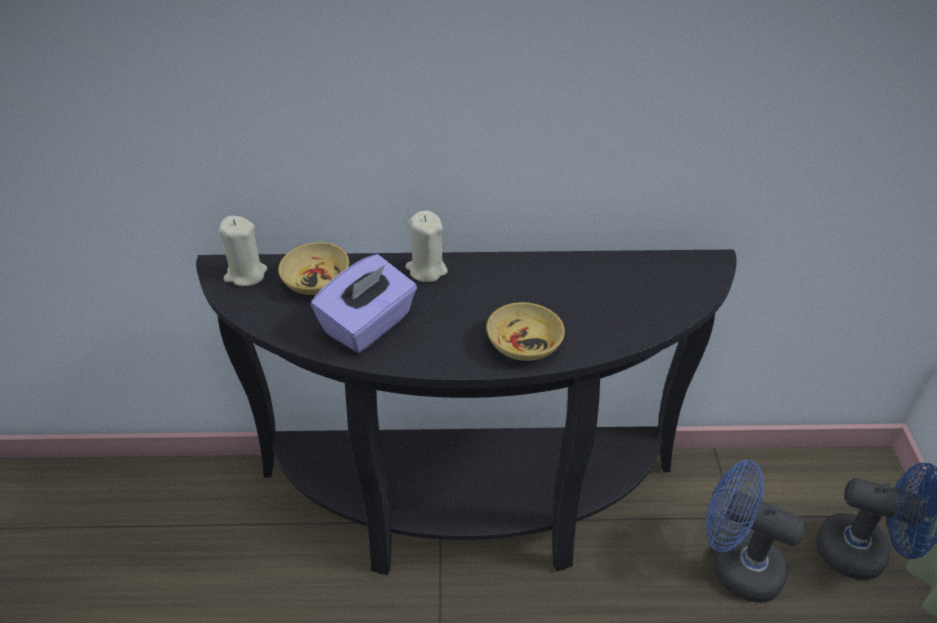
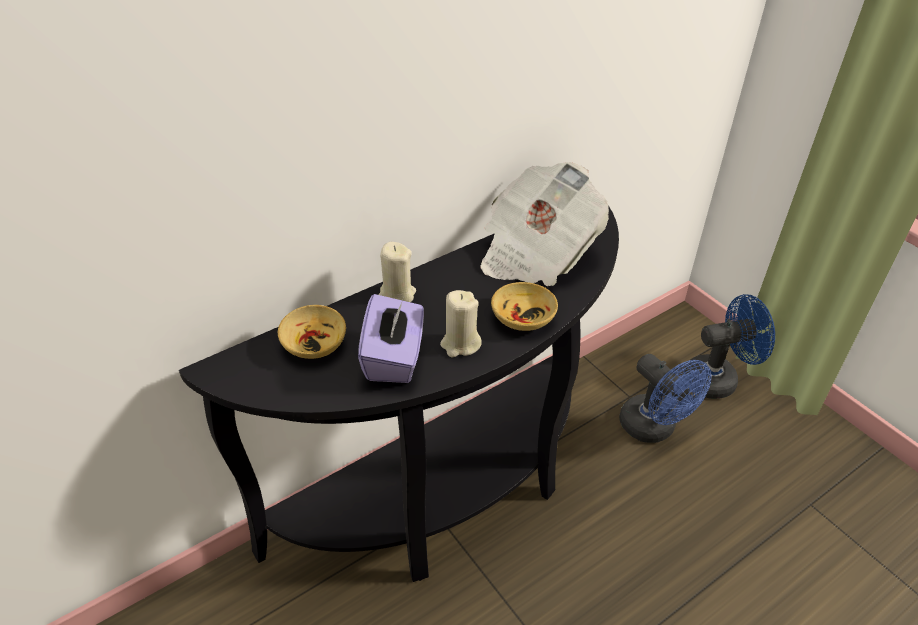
camera: 35 degrees left, 0 degrees up
(245, 274) = (244, 366): beige candle -> beige candle (460, 344)
(603, 286) = (536, 252): none -> newspaper
(735, 566) = (654, 428): blue fan -> blue fan turned 120 degrees counterclockwise

